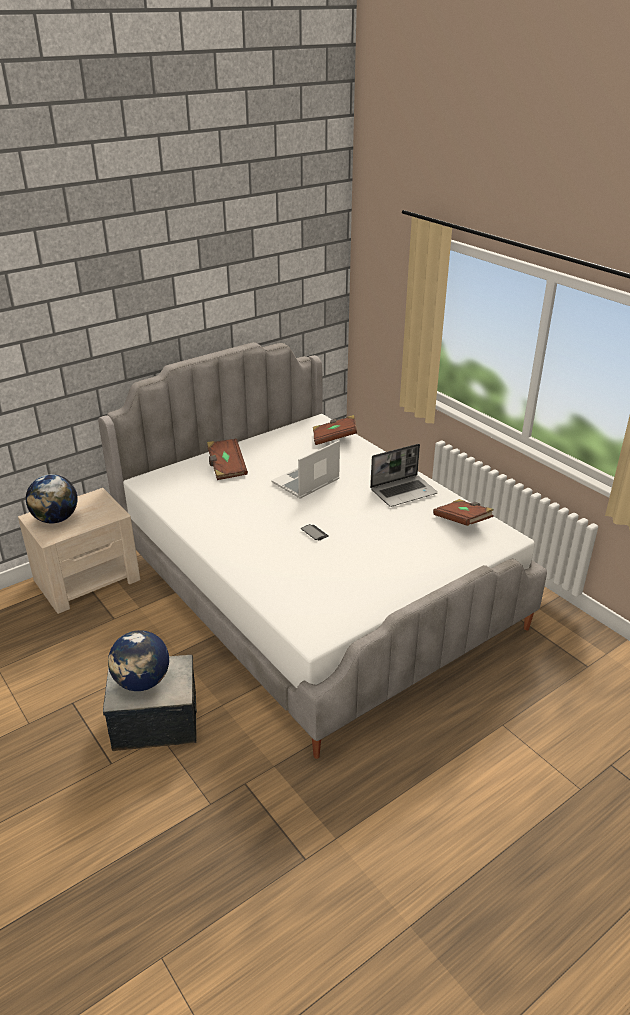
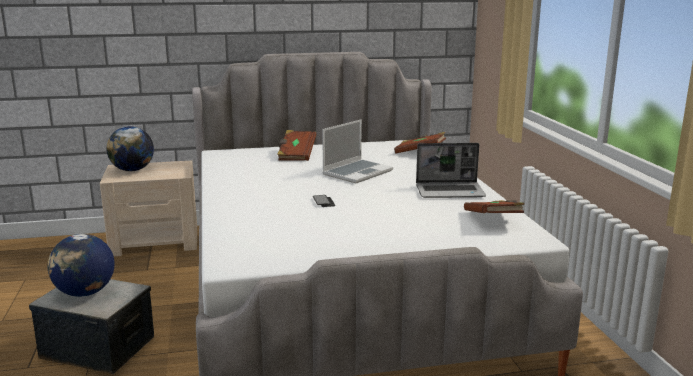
camera: 25 degrees right, 15 degrees down
(306, 482) = (357, 172): laptop -> laptop turned 150 degrees clockwise

